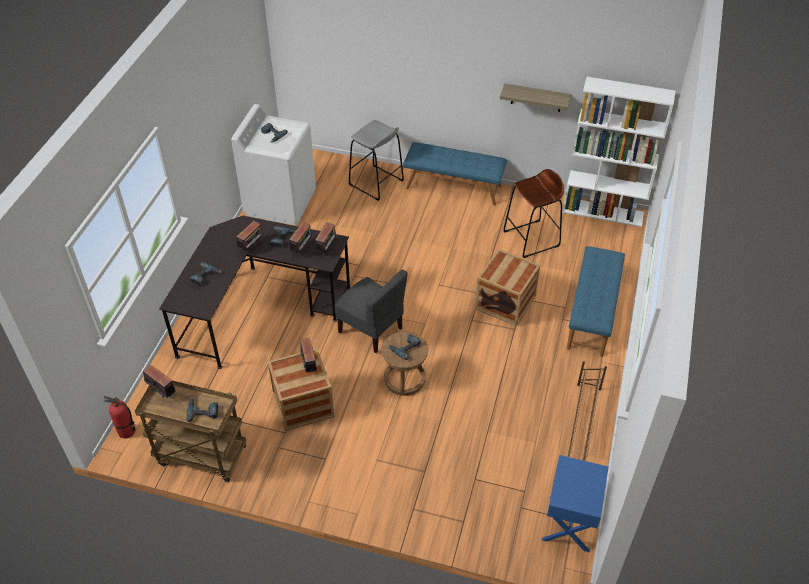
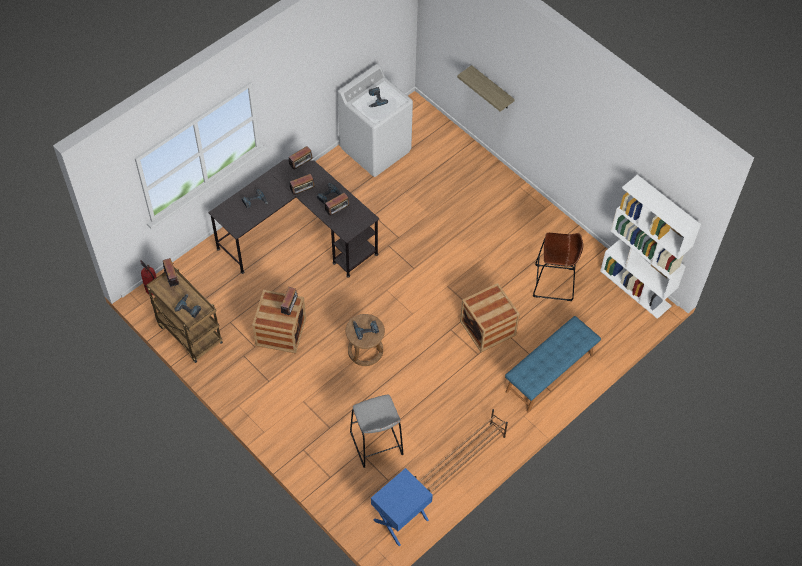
camera: 30 degrees right, 10 degrees up
(327, 248) = (355, 221): radio -> radio (301, 165)
(371, 330) = (369, 298): grey chair -> none
(376, 183) = (465, 167): grey stool -> grey stool (376, 444)
(454, 187) = (527, 202): blue bench -> none
(536, 98) = (601, 168): shelf -> shelf (492, 88)

